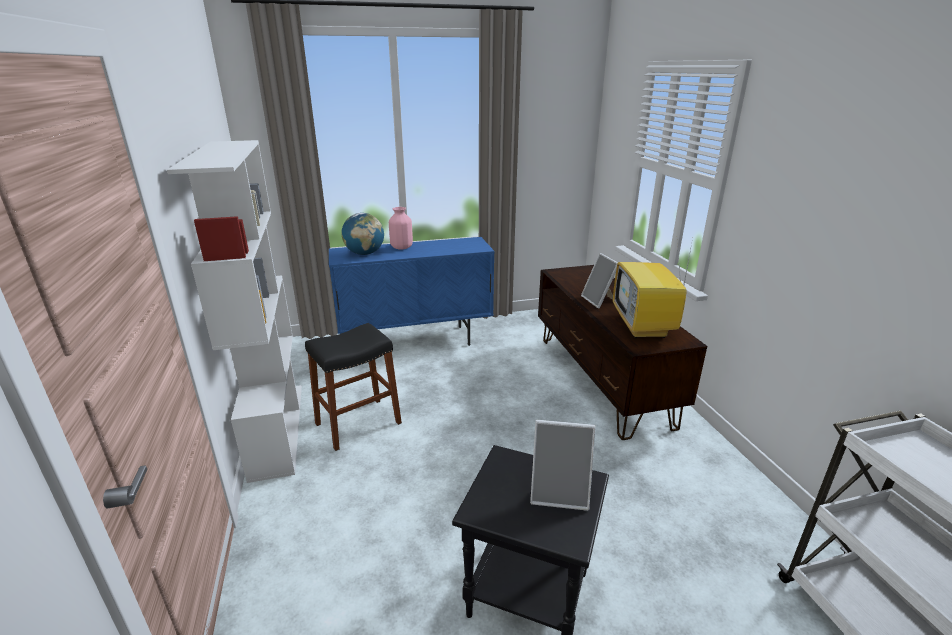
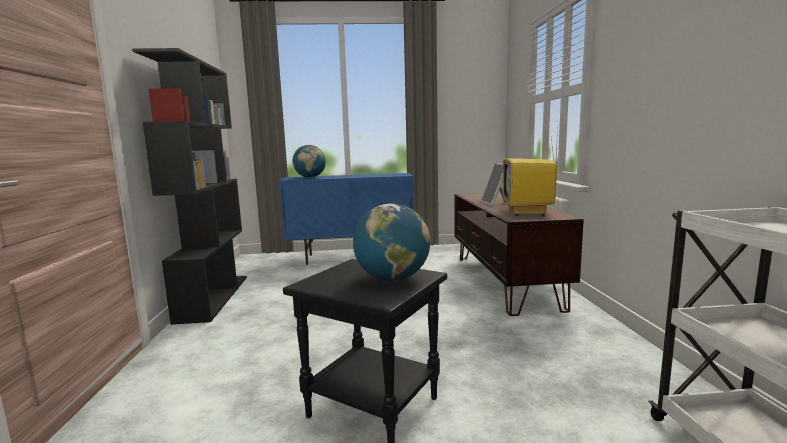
camera: 10 degrees right, 15 degrees down
(276, 428) = (213, 297): white bookcase -> black bookcase
(358, 423) = (279, 297): black stool -> none
(401, 247) = (341, 176): pink vase -> none
(560, 492) = (392, 279): picture frame -> globe

